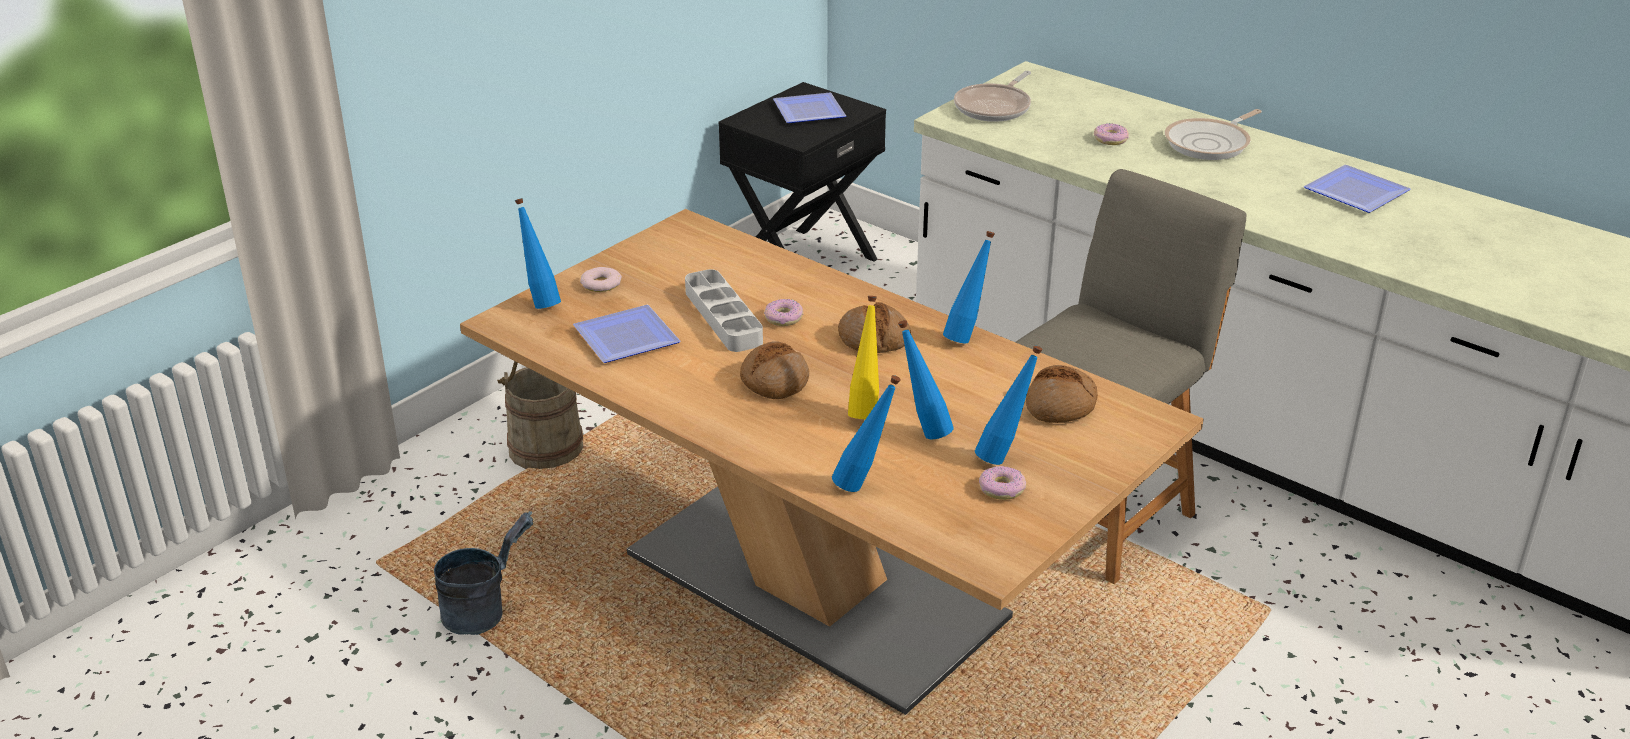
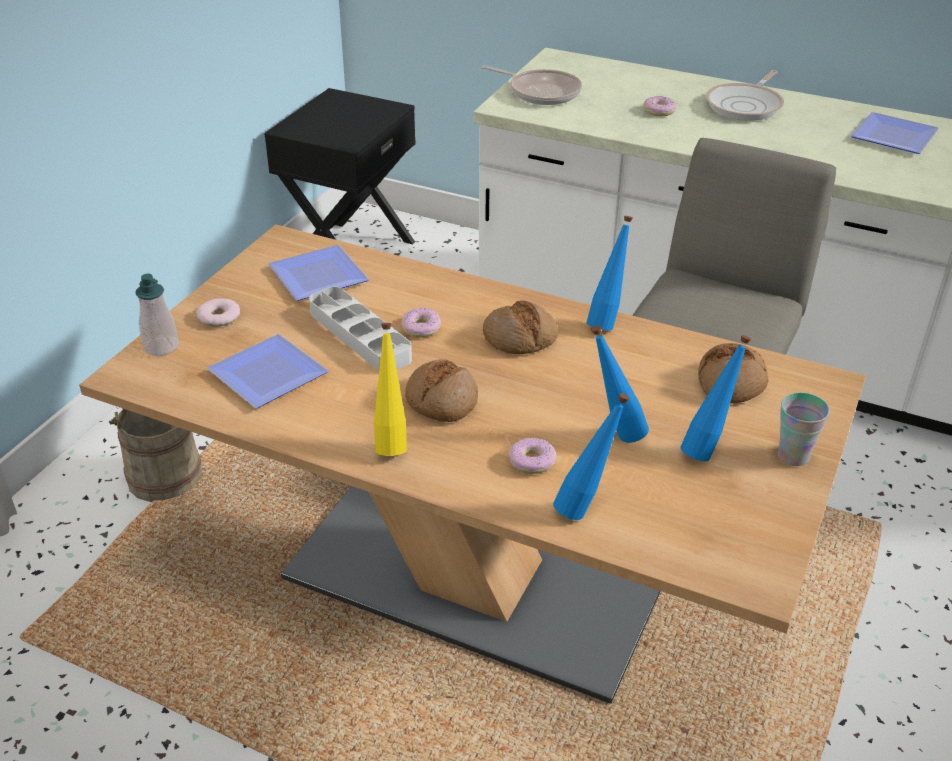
camera: 15 degrees left, 5 degrees up
(485, 612) = (153, 673): grey bucket -> none
(540, 302) = (161, 347): blue bottle -> soap dispenser
(811, 112) = (348, 115): plate -> plate (322, 277)
(865, 410) = (547, 419): yellow bottle -> yellow bottle (391, 442)
(994, 107) = (541, 92): frying pan -> frying pan turned 75 degrees counterclockwise
(1001, 489) = (723, 487): donut -> donut (531, 461)
(1085, 474) = (793, 456): none -> cup

